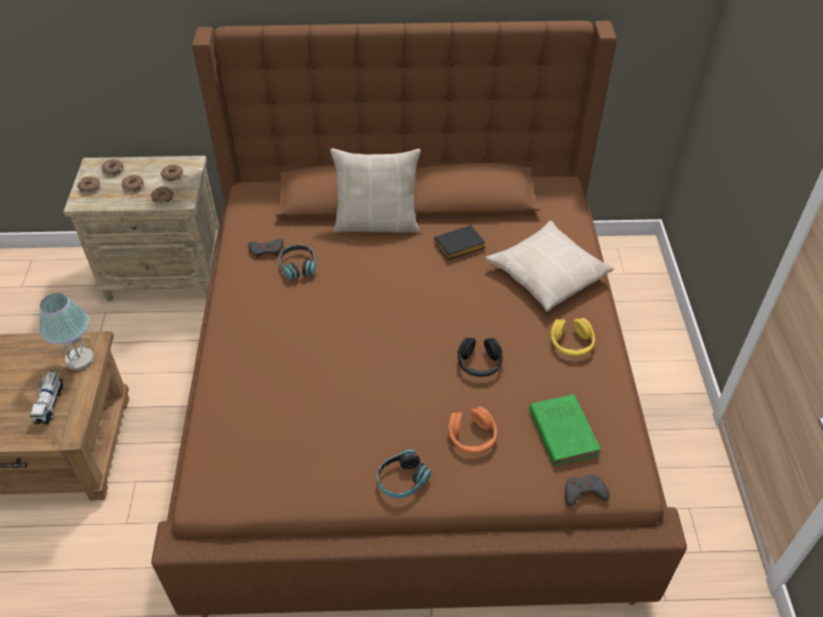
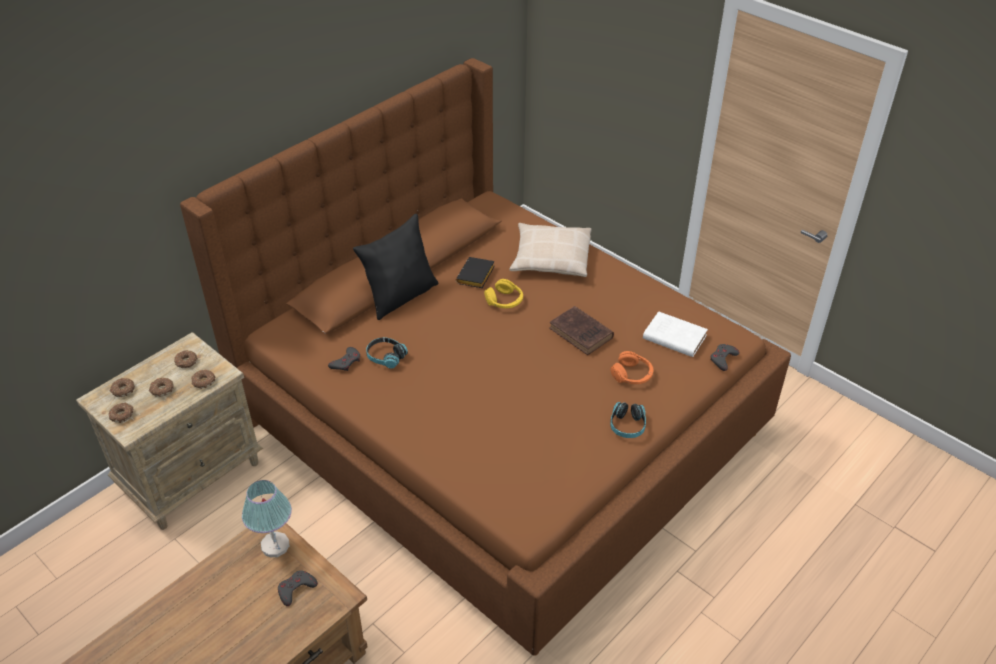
camera: 45 degrees left, 5 degrees down
(50, 403) = (296, 589): toy truck -> grey game controller
(377, 223) = (400, 295): beige pillow -> black pillow
(479, 363) = (582, 334): black headphones -> brown book
(562, 431) = (673, 337): green book -> white book
(571, 343) = (616, 288): yellow headphones -> yellow headphones (504, 301)

